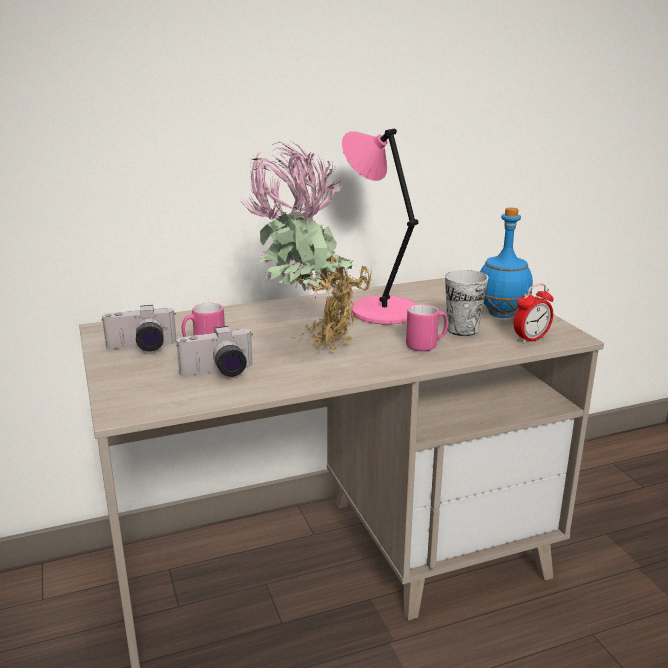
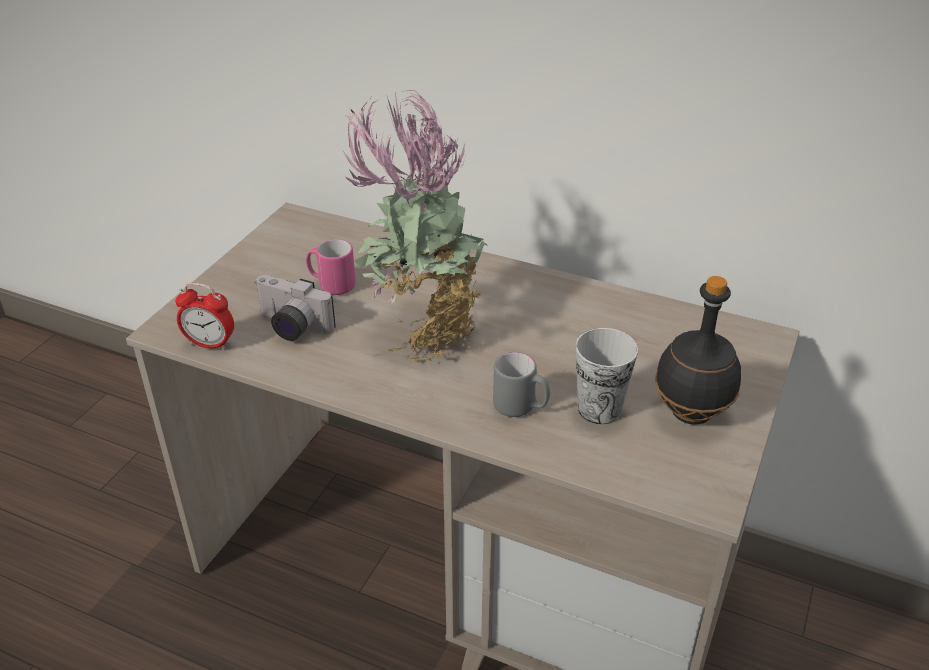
camera: 45 degrees right, 15 degrees up
(141, 348) = (284, 260): camera -> none
(380, 311) = (562, 328): pink table lamp -> none
(426, 345) = (521, 407): pink mug -> grey mug
(502, 314) = (692, 413): blue bottle -> black bottle
(531, 339) = (652, 472): alarm clock -> alarm clock (210, 344)

